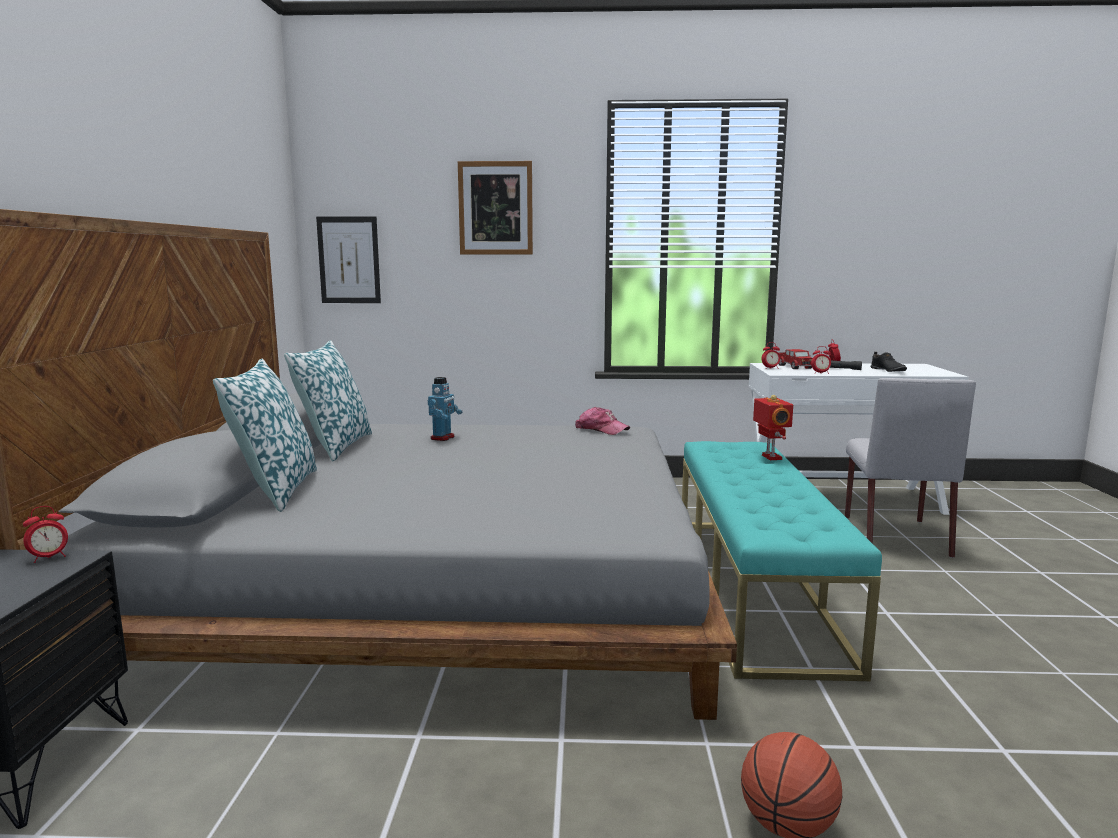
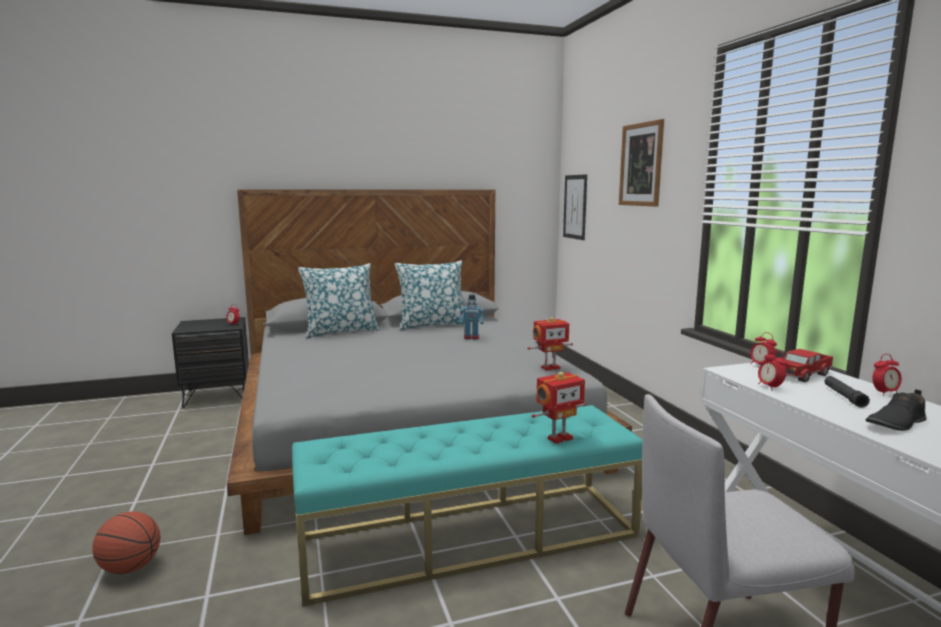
camera: 70 degrees right, 0 degrees up
(601, 430) = (550, 367): cap -> toy robot

